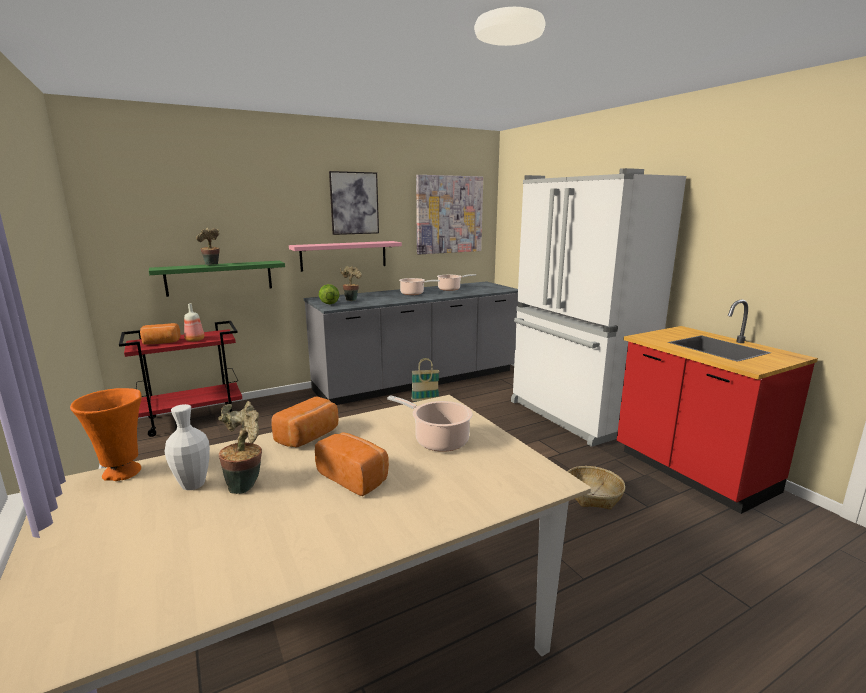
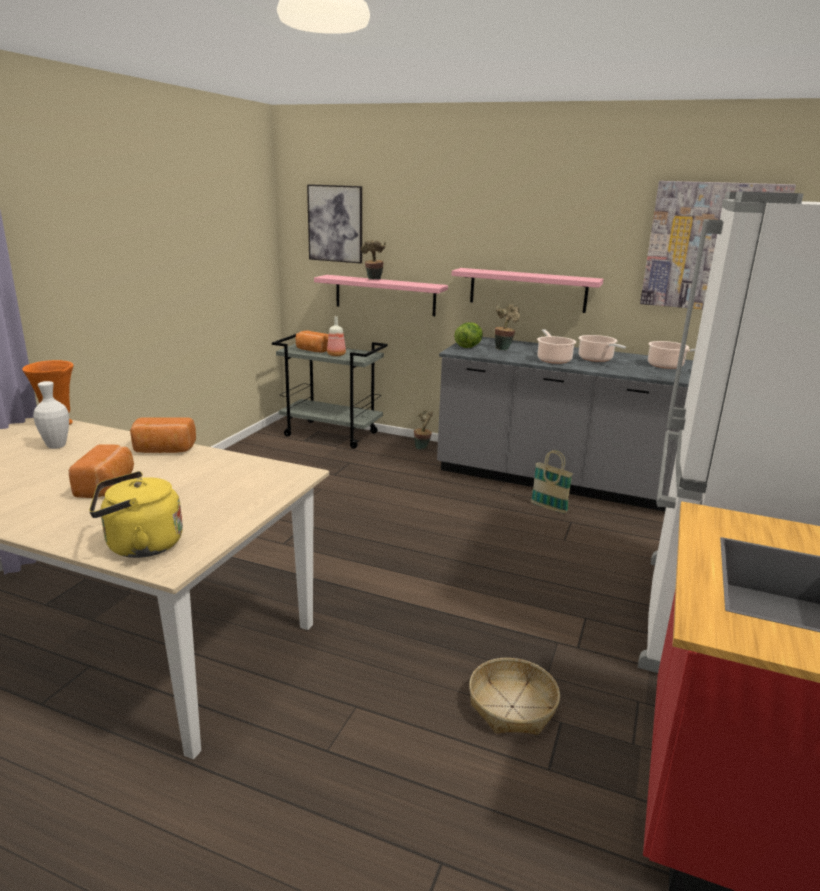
camera: 50 degrees right, 5 degrees up
(194, 418) = (332, 434): red cart -> grey cart
(219, 278) = (385, 295): green shelf -> pink shelf
(246, 485) = (68, 459): potted plant -> potted plant (423, 447)
(354, 203) = (552, 220): picture -> picture (335, 223)
(438, 440) = (207, 495): cooking pot -> cooking pot (553, 359)
(505, 486) = (139, 546): none -> yellow kettle

